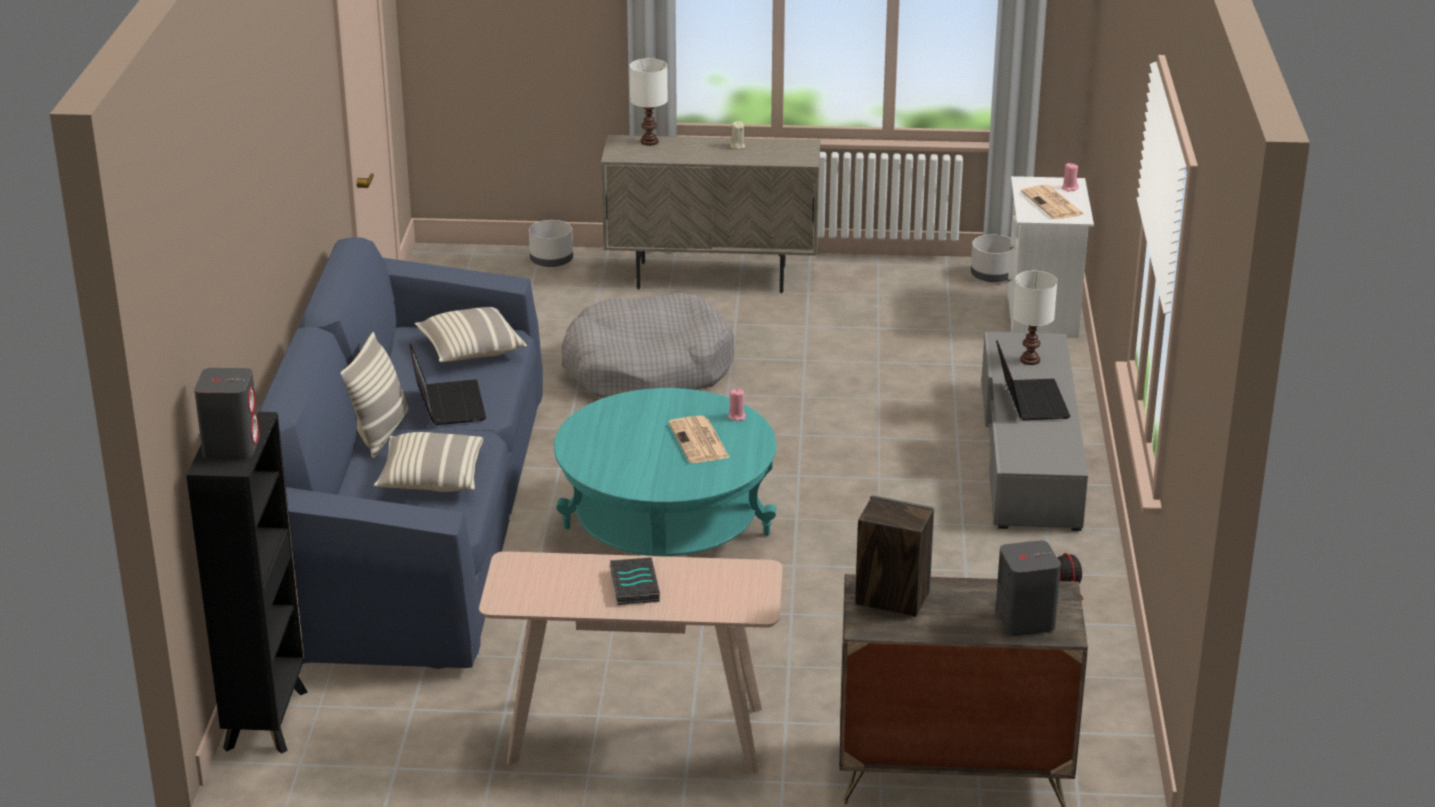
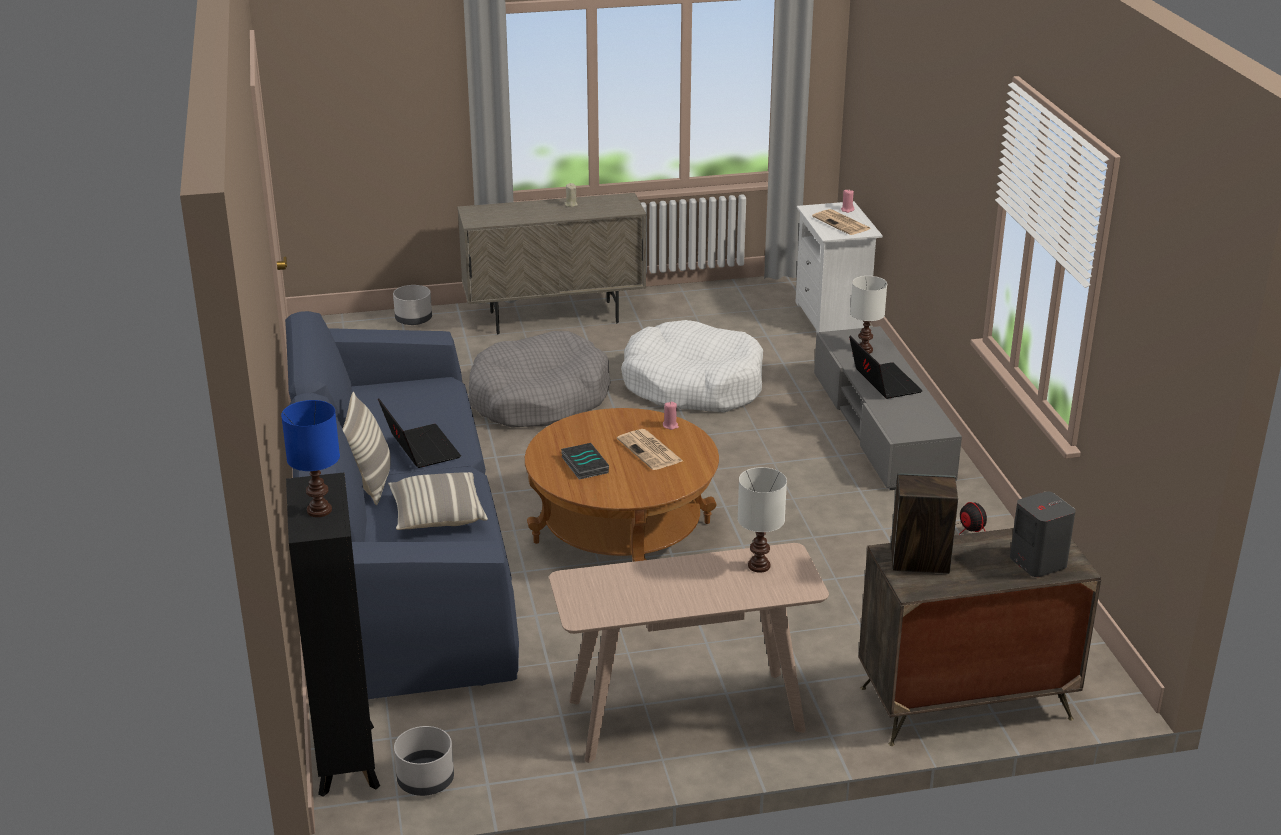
camera: 15 degrees left, 0 degrees up
(231, 446) = (318, 510): grey speaker -> blue table lamp
(470, 350) = (415, 399): pillow -> none
(633, 586) = (688, 584): book -> book (583, 465)
(649, 142) = (496, 208): white table lamp -> white table lamp (759, 566)
(666, 531) = (622, 532): turquoise coffee table -> brown coffee table
(832, 376) = (693, 385): none -> white dog bed
(992, 276) = (776, 290): grey planter -> grey planter (425, 781)

